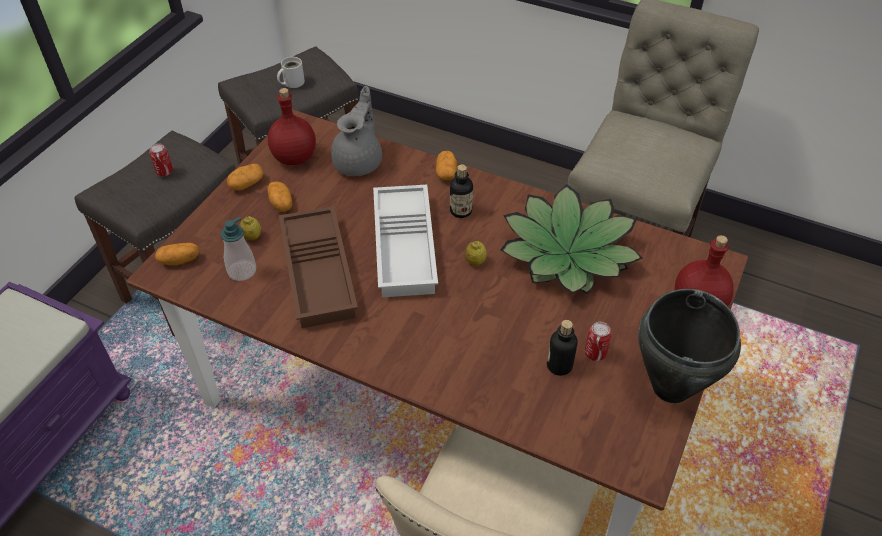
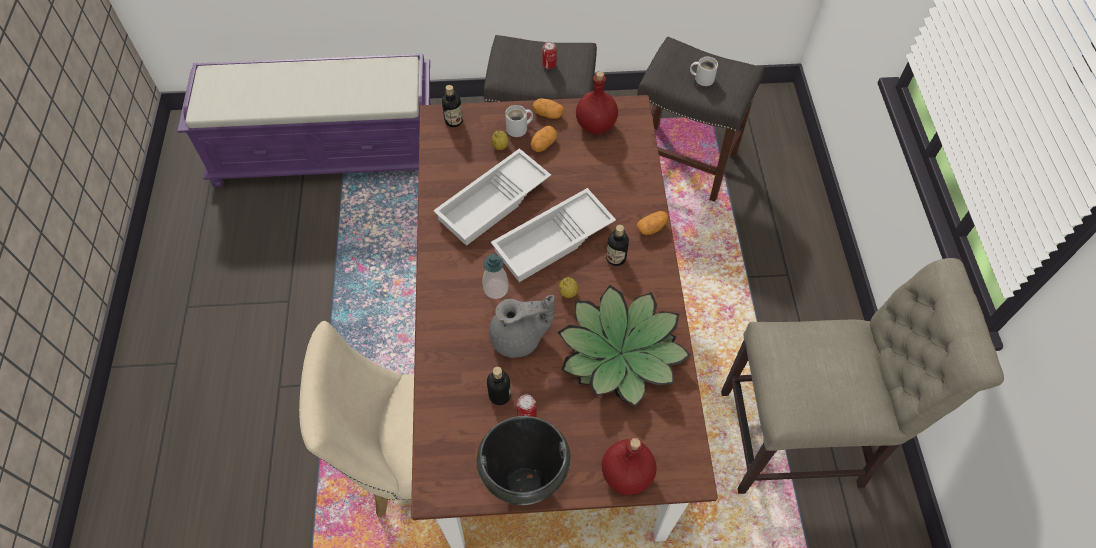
camera: 60 degrees right, 10 degrees up
(179, 260) = (453, 121): potato -> bottle
(242, 271) = (466, 159): soap dispenser -> soap dispenser (496, 289)
(243, 213) = (519, 129): none -> white mug
(320, 272) = (494, 203): brown tray -> white tray
(359, 162) = (621, 166): grey teapot -> grey teapot (519, 338)

